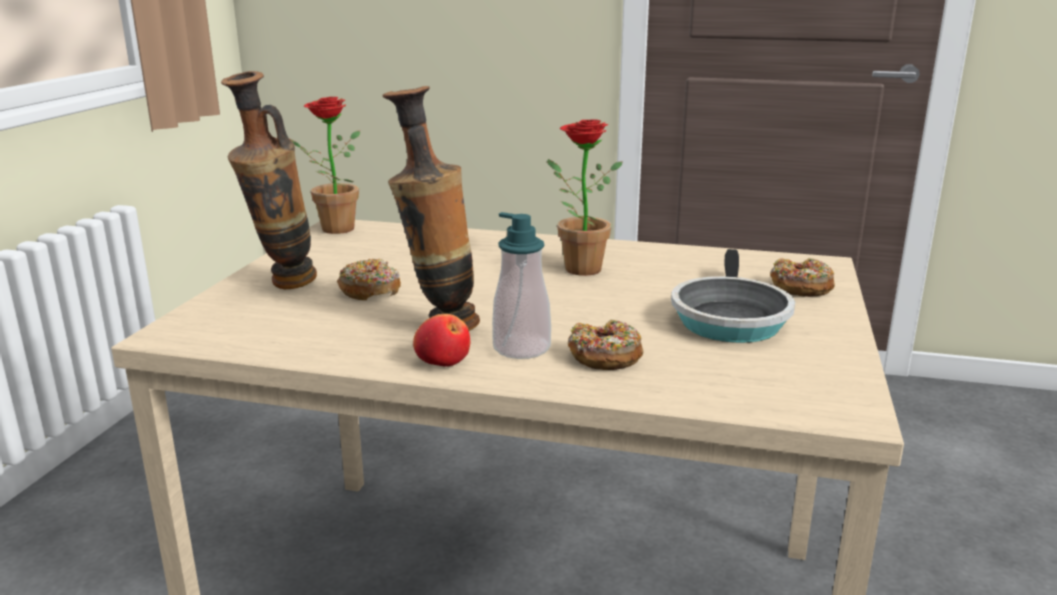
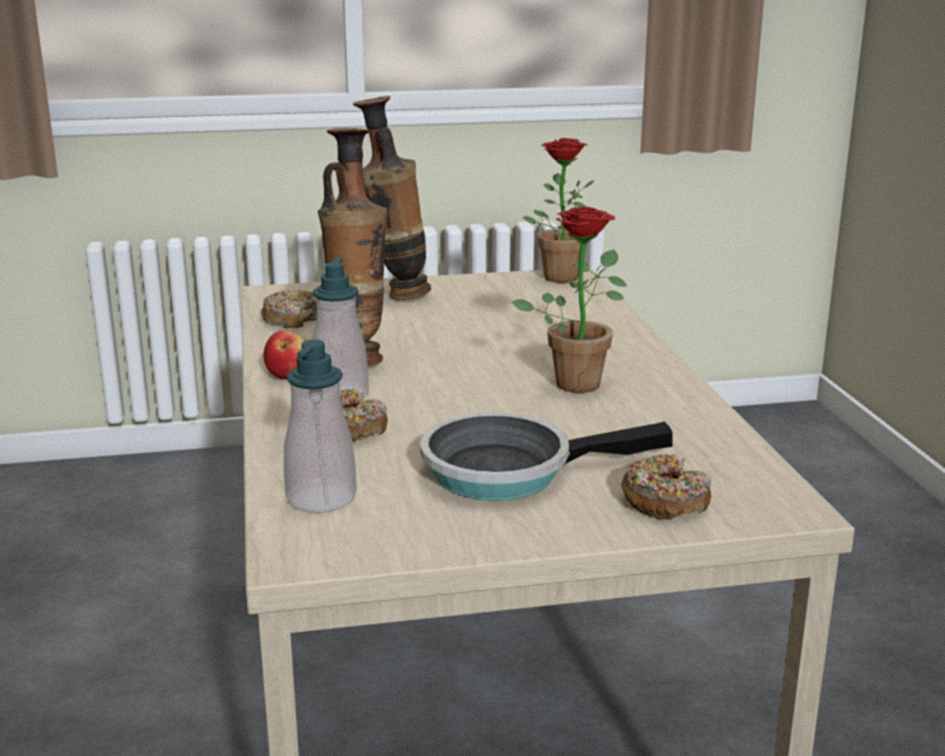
camera: 65 degrees right, 0 degrees up
(369, 290) = (419, 321): donut -> donut (292, 319)
(746, 388) = (321, 498): none -> soap dispenser

